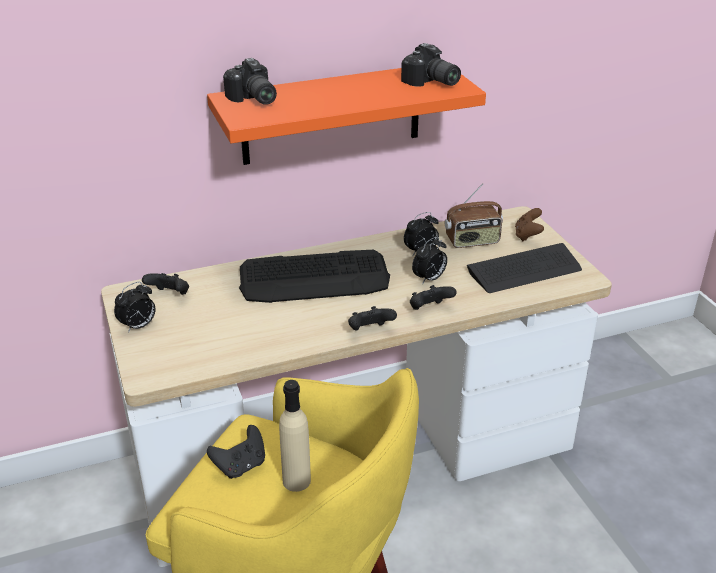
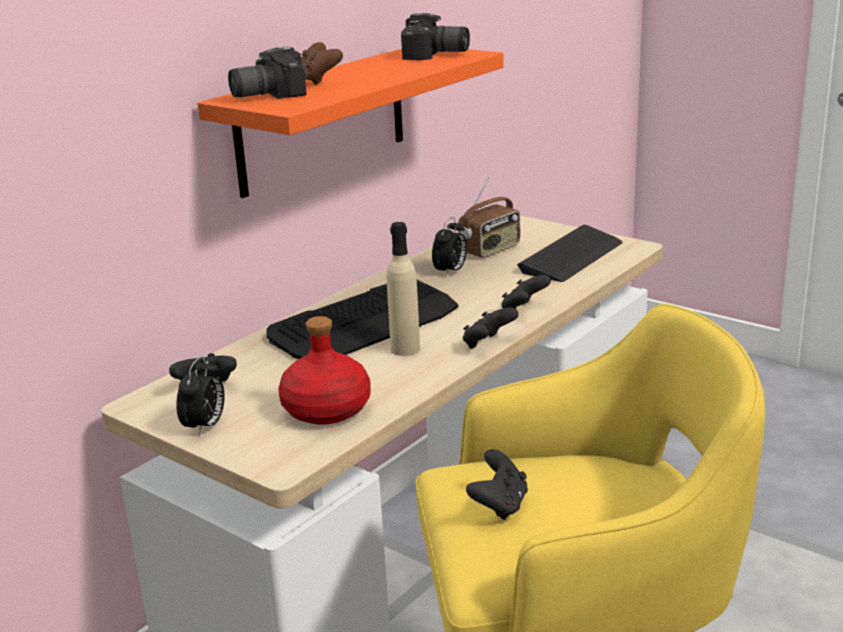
camera: 30 degrees left, 10 degrees down
(215, 343) = (327, 409): none -> red bottle
(252, 99) = (265, 95): camera -> camera turned 120 degrees clockwise
(296, 481) = (578, 493): beige bottle -> beige bottle (405, 349)
(429, 279) = (489, 288): alarm clock -> none
(527, 236) = (537, 232): brown game controller -> brown game controller (318, 81)

